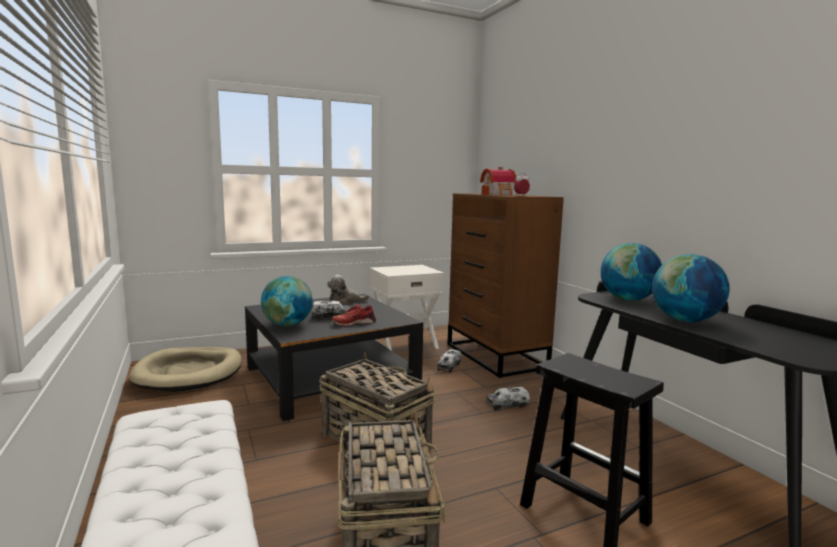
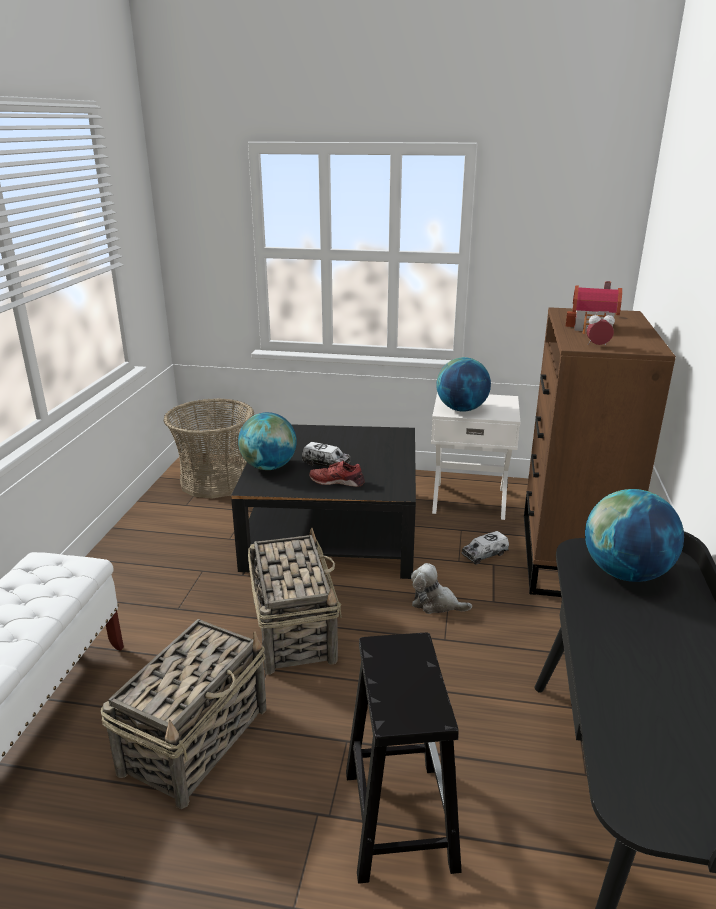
camera: 35 degrees right, 15 degrees up
(189, 373) = (216, 481): beige dog bed -> basket
(345, 301) = (374, 439): plush toy -> plush toy (436, 603)
(507, 405) = (489, 640): toy truck -> none
(685, 320) = (618, 649): globe -> globe (461, 409)

